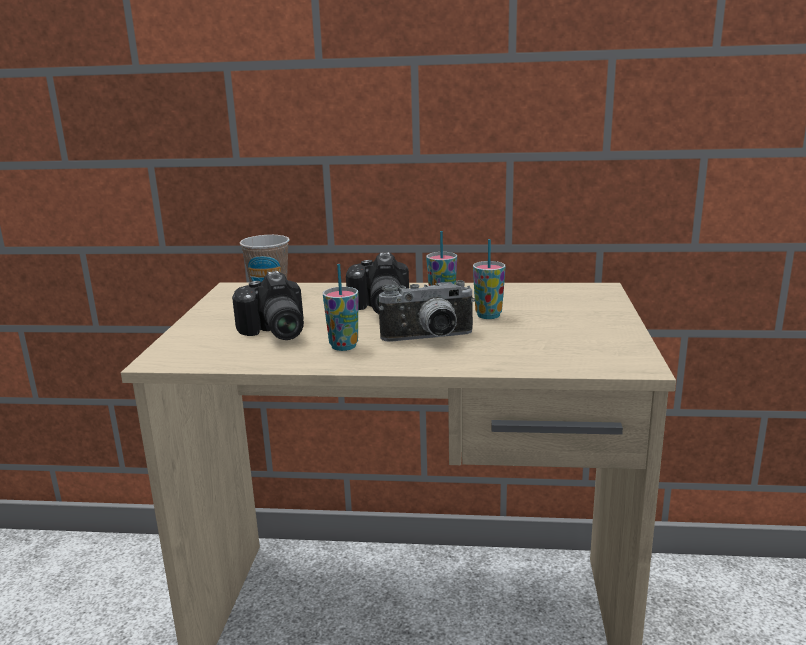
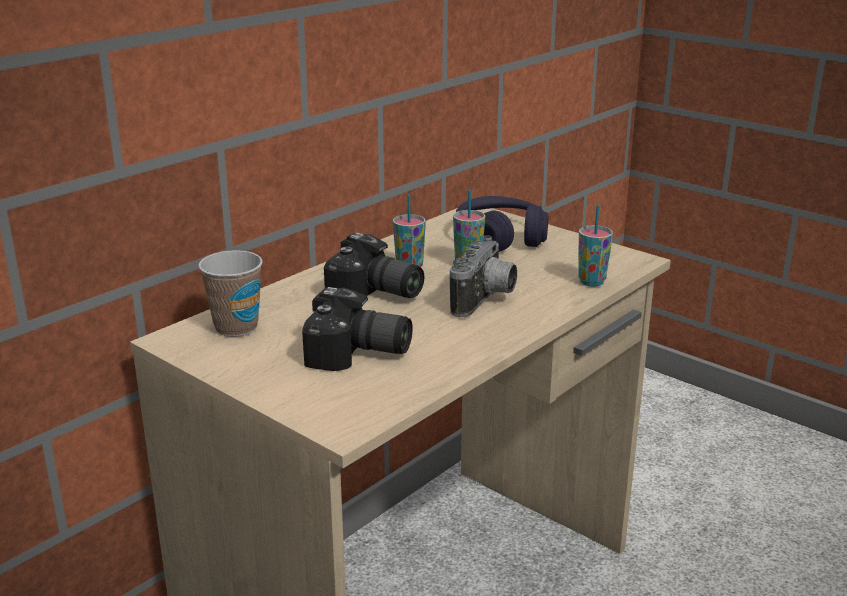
camera: 55 degrees left, 5 degrees up
(343, 346) = (447, 336): cup -> cup (591, 282)
(567, 309) = (501, 237): none -> purple headphones

